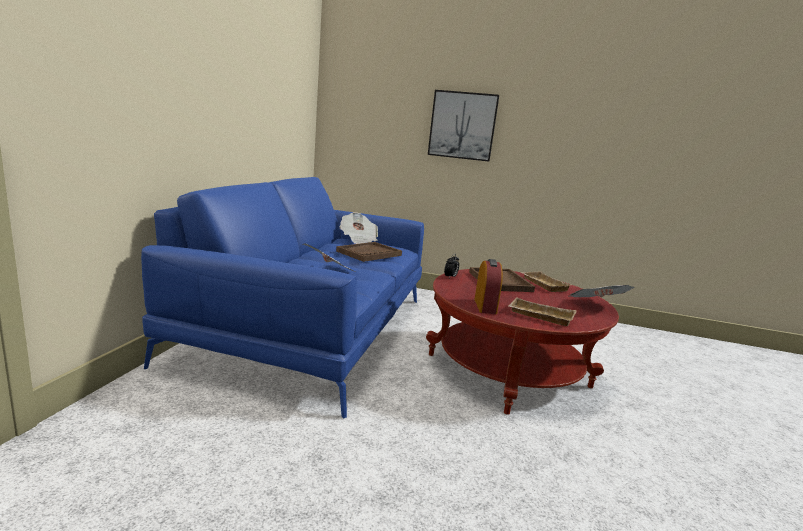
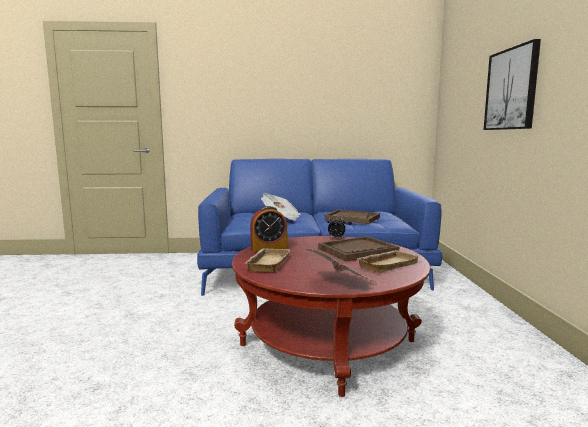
camera: 75 degrees right, 5 degrees down
(358, 239) = (389, 213): newspaper -> none

